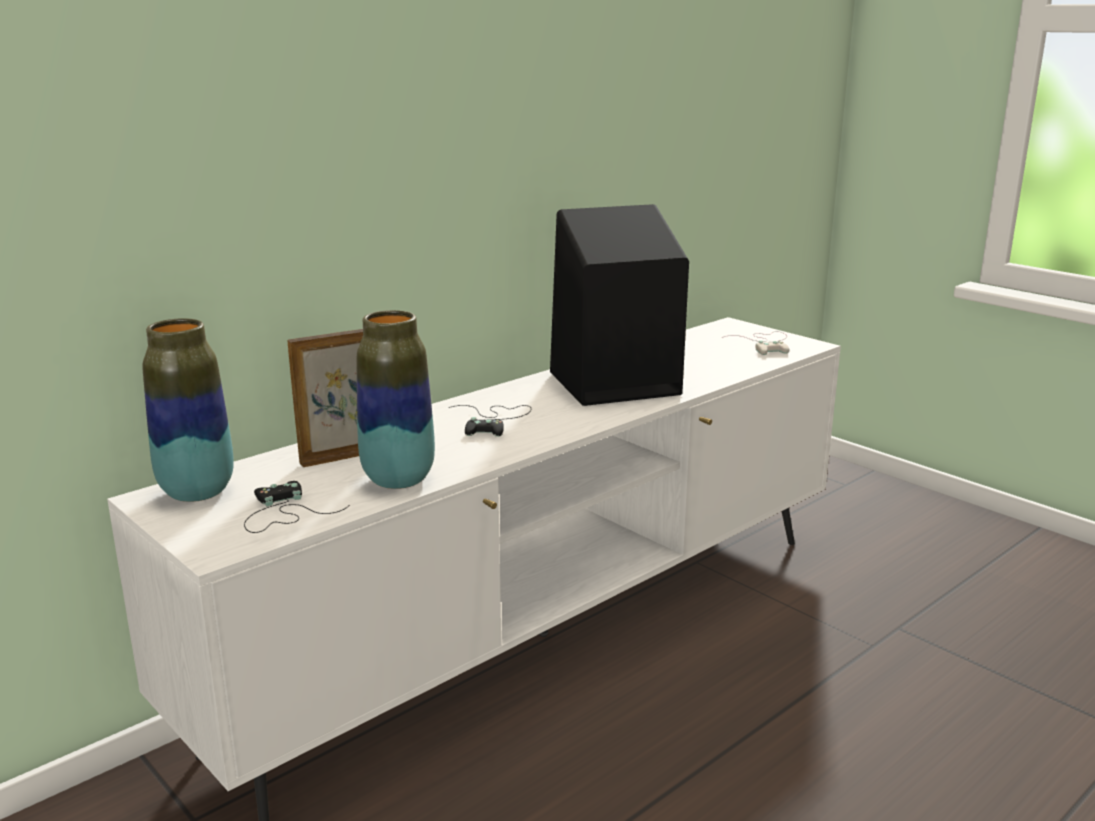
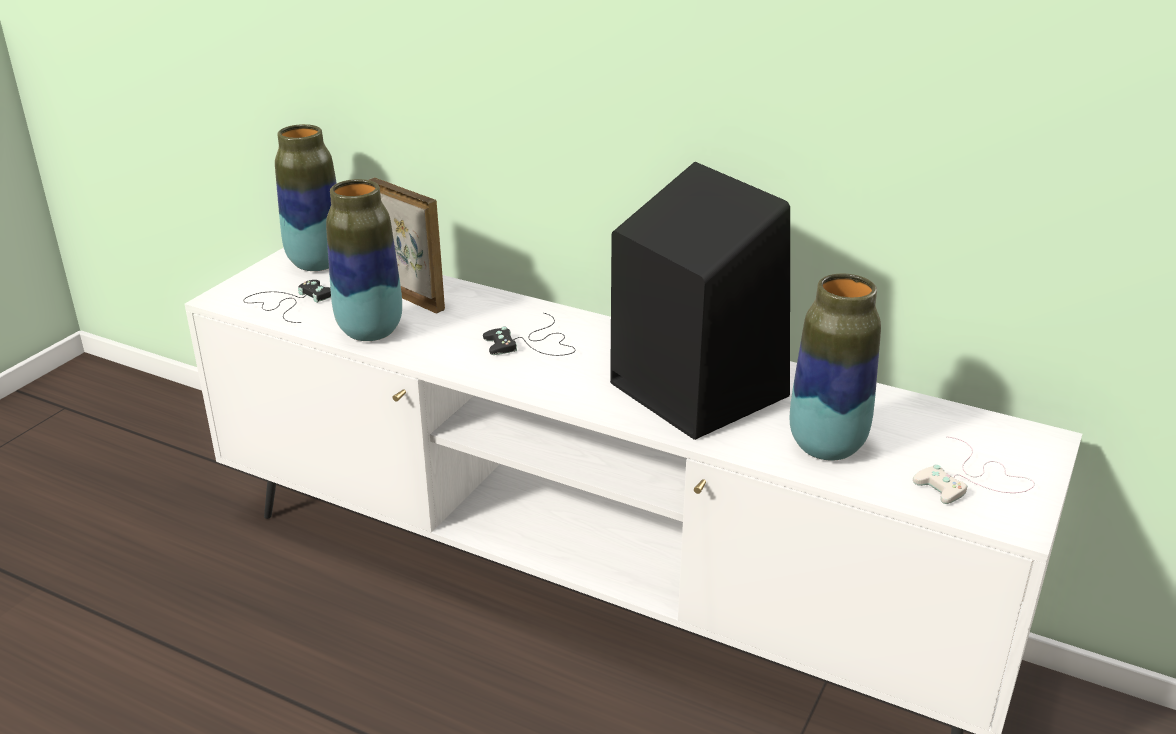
camera: 70 degrees right, 10 degrees up
(710, 366) = (826, 447): none -> vase

